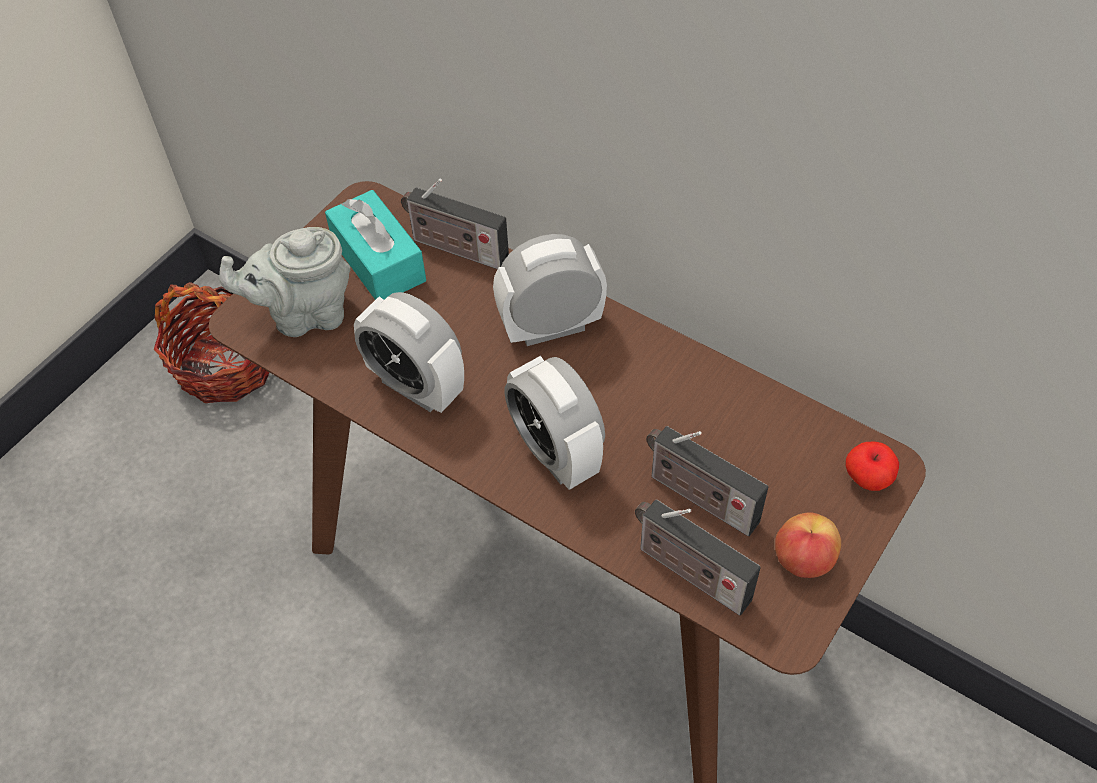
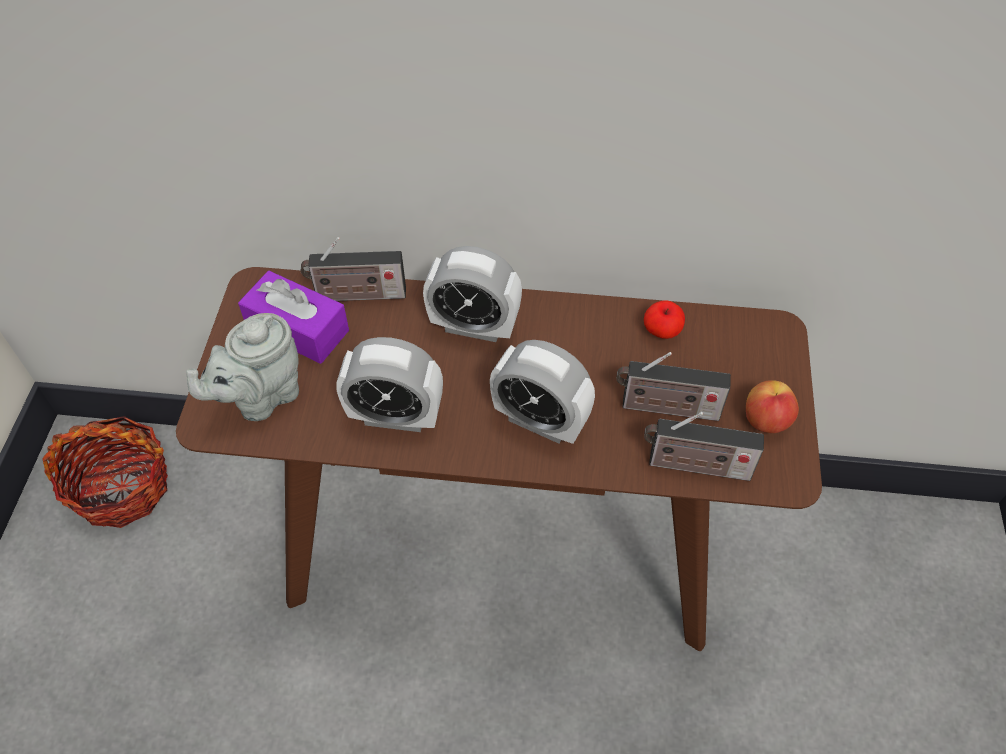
camera: 30 degrees left, 0 degrees up
(378, 261) = (298, 329): turquoise tissue box -> purple tissue box
(551, 327) = (474, 326): alarm clock -> alarm clock turned 120 degrees counterclockwise
(867, 478) = (770, 344): apple -> apple (661, 331)

